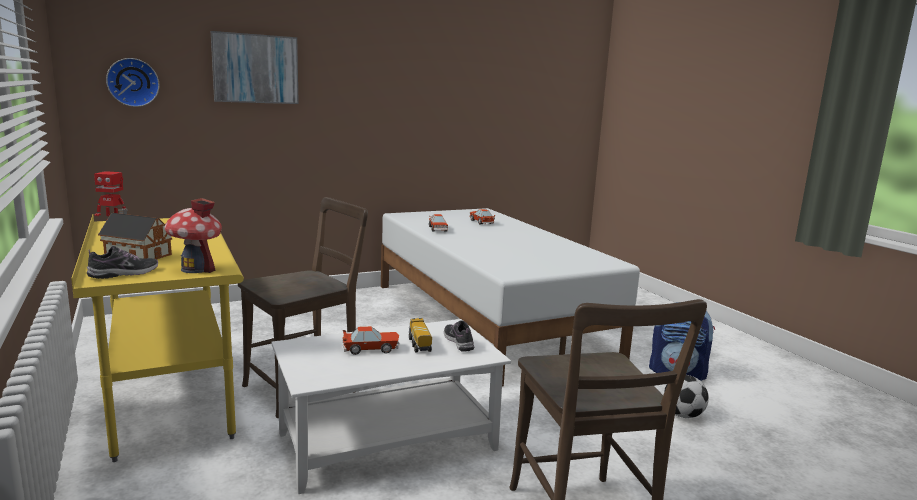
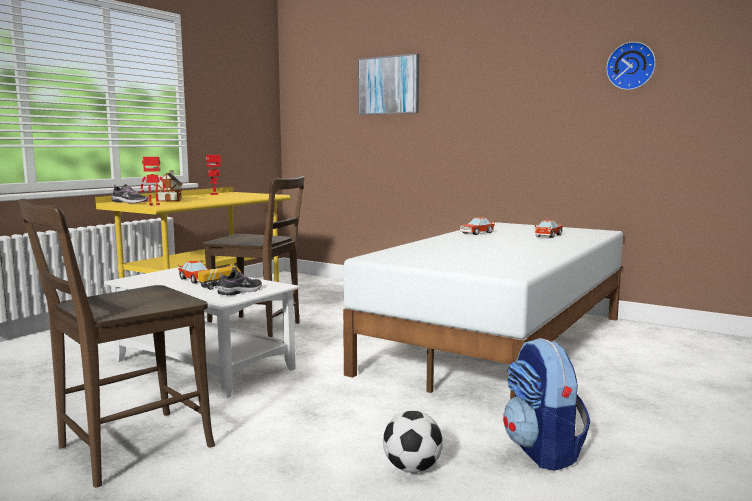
camera: 60 degrees right, 5 degrees down
(133, 82) = (315, 104): wall clock -> wall clock (631, 66)
(196, 269) = (154, 204): toy house -> toy robot

